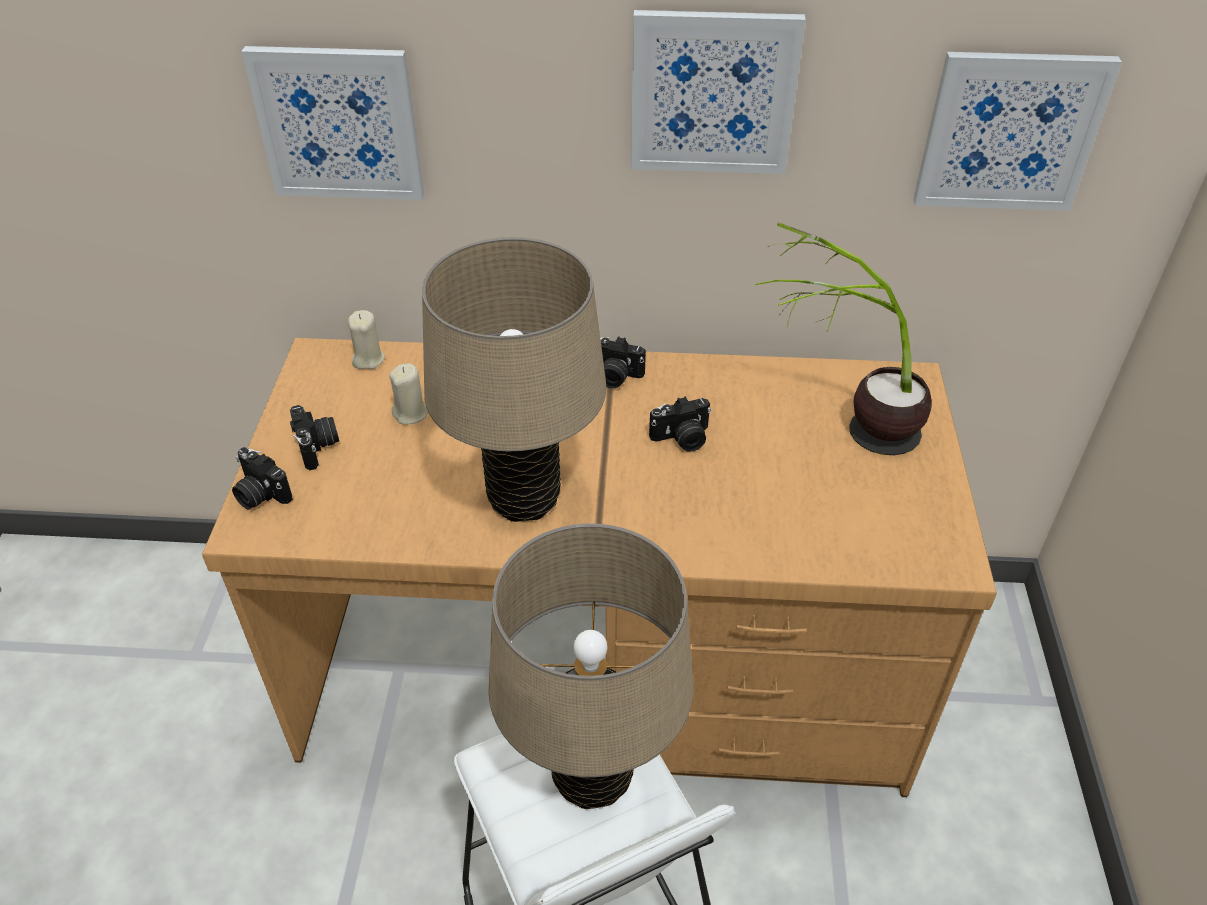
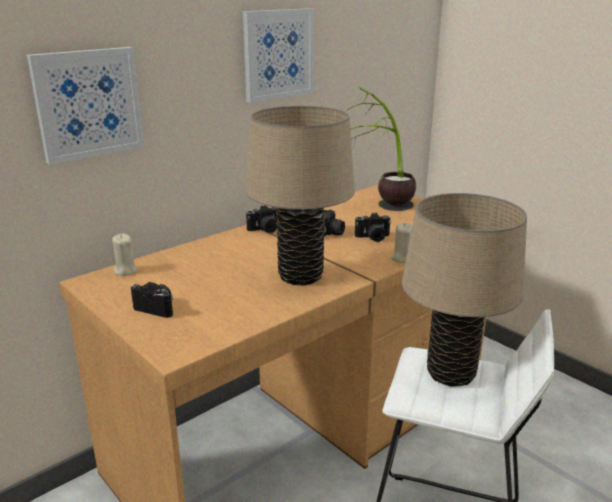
camera: 45 degrees left, 20 degrees down
(260, 494) = (156, 338): camera -> camera (373, 238)
(411, 413) = (188, 277): beige candle -> beige candle (401, 258)
(1009, 131) = (382, 58): picture -> none

